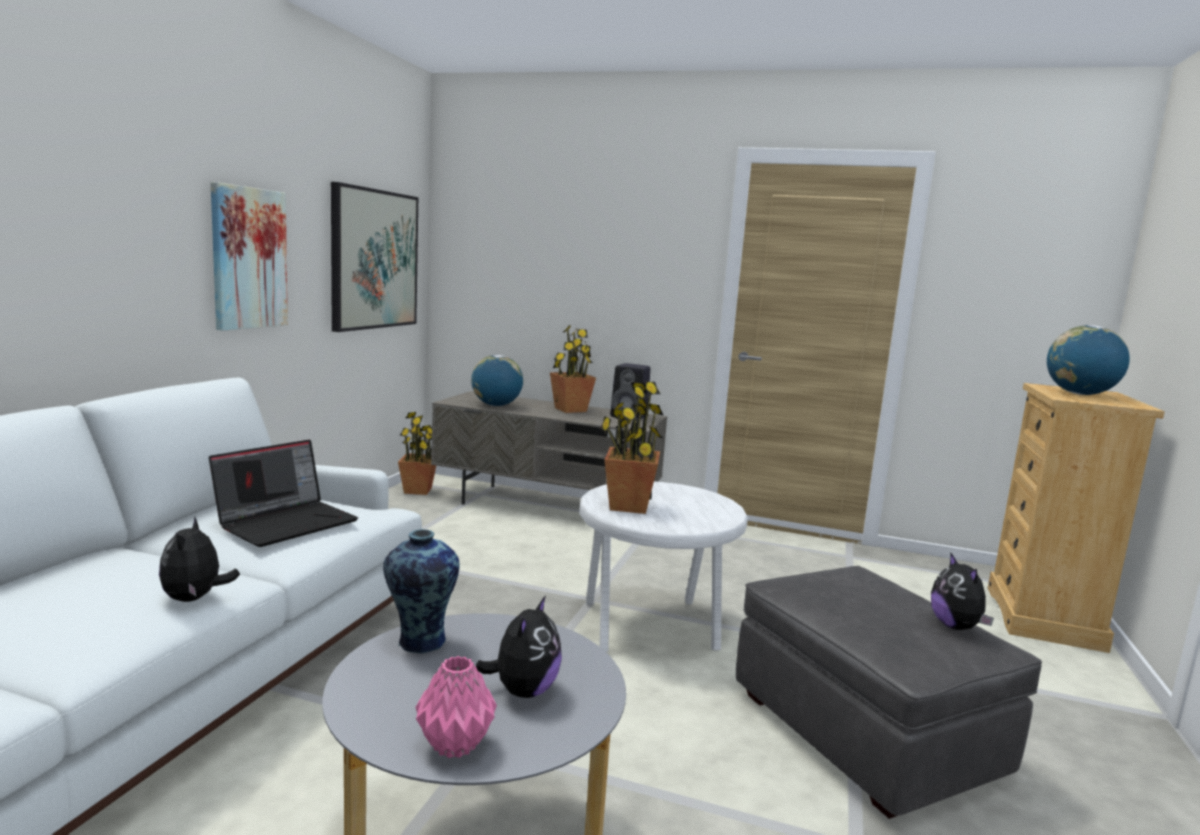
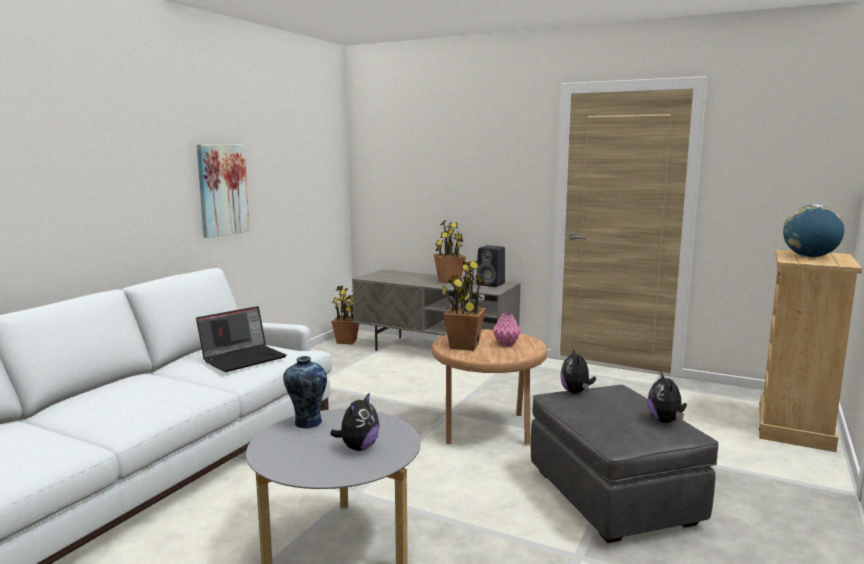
camera: 10 degrees right, 0 degrees up
(195, 598) = (186, 399): plush toy -> plush toy (576, 392)
(374, 259) = (309, 181): picture -> none
(453, 745) = (311, 471): pink vase -> pink vase (505, 344)
(496, 405) = (396, 279): globe -> none
(652, 626) = (487, 429): white side table -> brown side table

